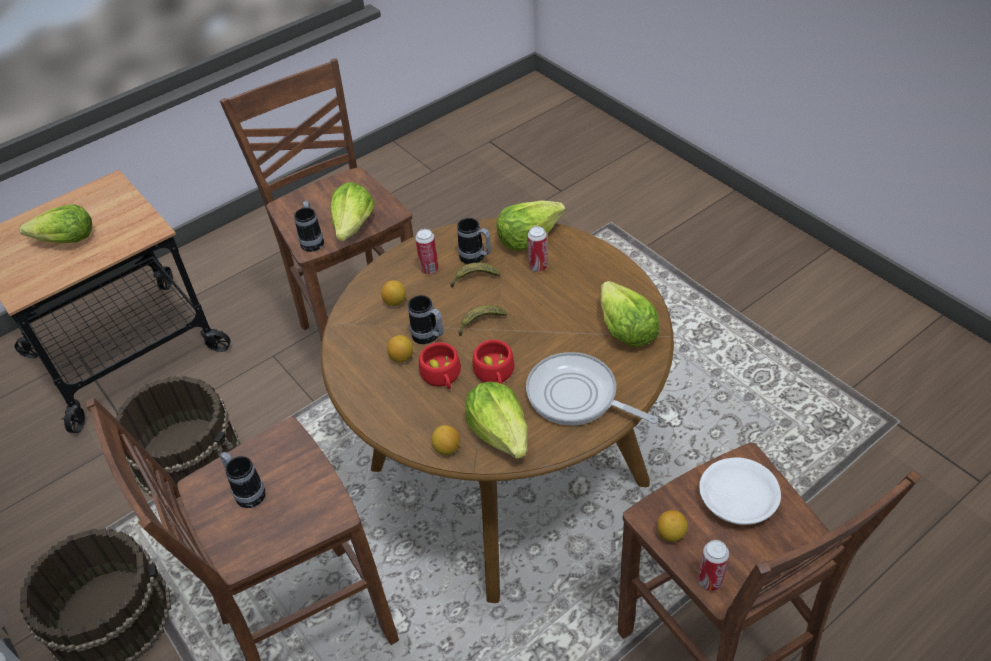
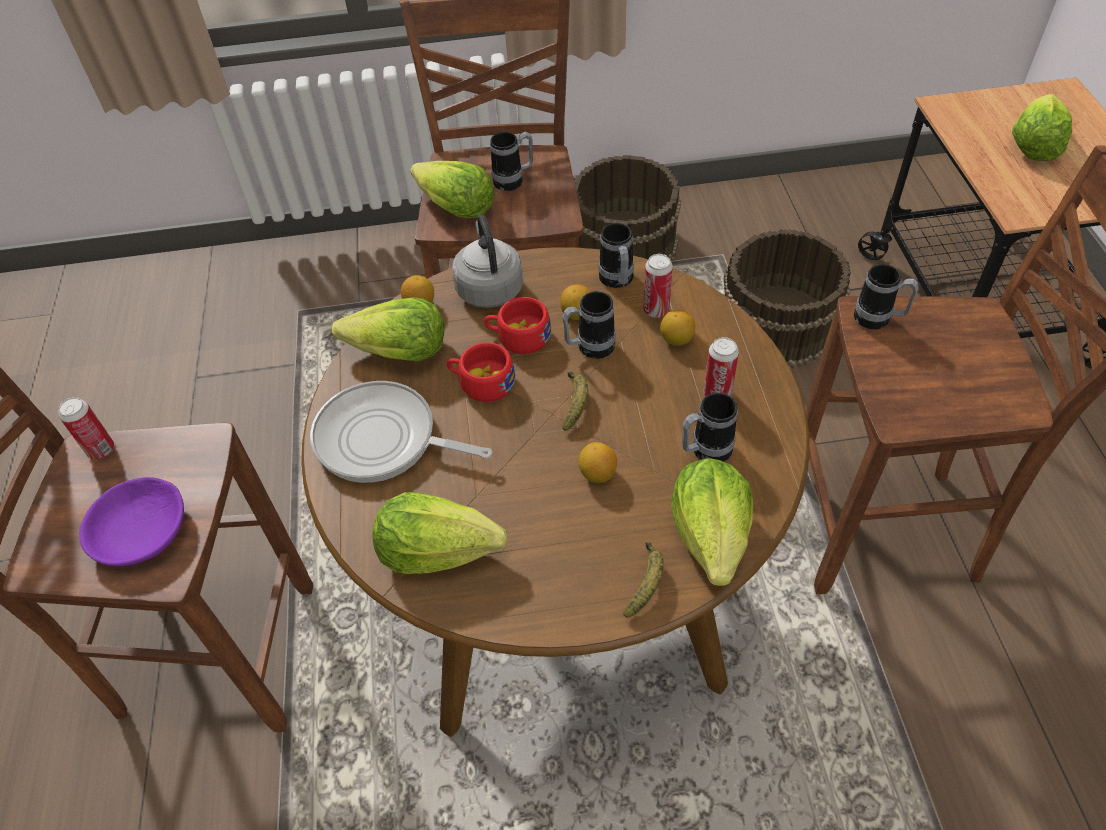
camera: 120 degrees right, 5 degrees up
(353, 226) = (888, 369): lettuce -> lettuce (455, 207)
(356, 351) = (617, 282): none -> mug
(403, 418) = (489, 287): none -> grey kettle
(474, 278) = (663, 432): banana -> banana (646, 584)
(538, 267) = (636, 514): can -> can (656, 310)
(577, 396) = (383, 440): frying pan -> frying pan turned 135 degrees counterclockwise
(671, 534) = (171, 448): lemon -> lemon (597, 474)
(736, 499) = (142, 530): white bowl -> purple bowl

